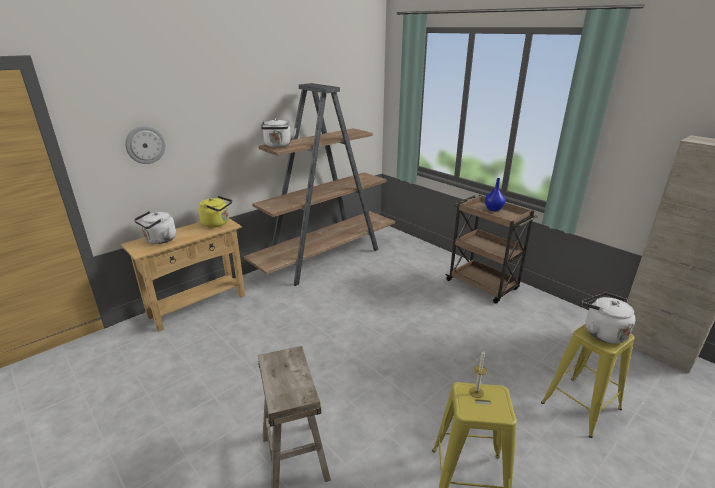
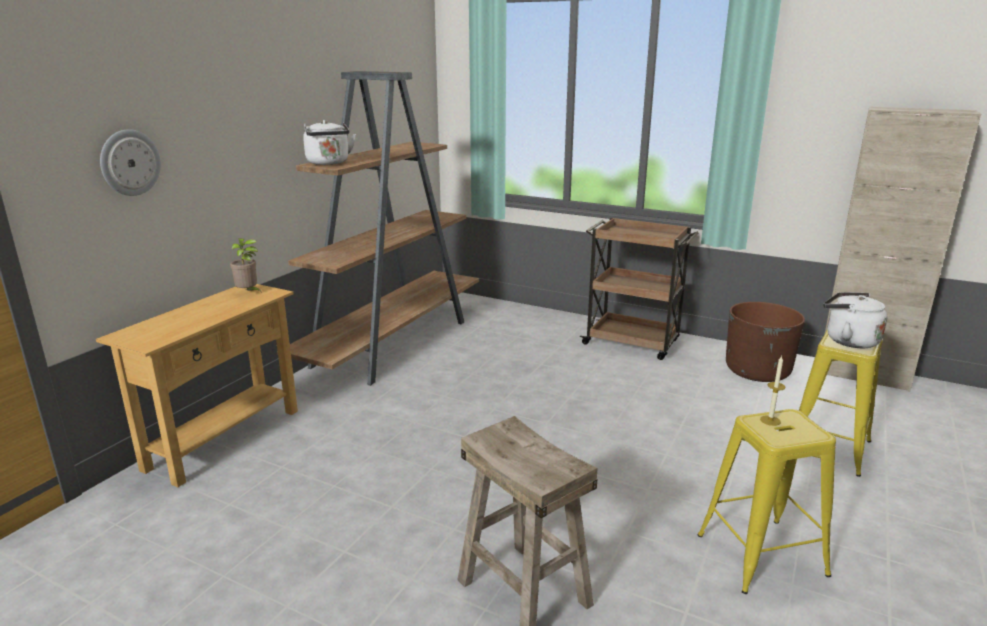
camera: 20 degrees left, 5 degrees down
(159, 240) = (166, 325): white kettle -> none
(217, 223) = (248, 293): yellow kettle -> potted plant
(493, 209) = (637, 232): blue vase -> none
(565, 327) = (757, 371): none -> brown planter

